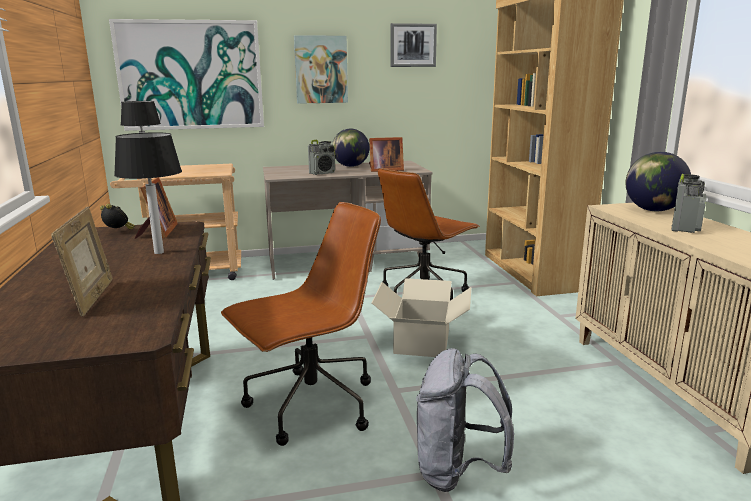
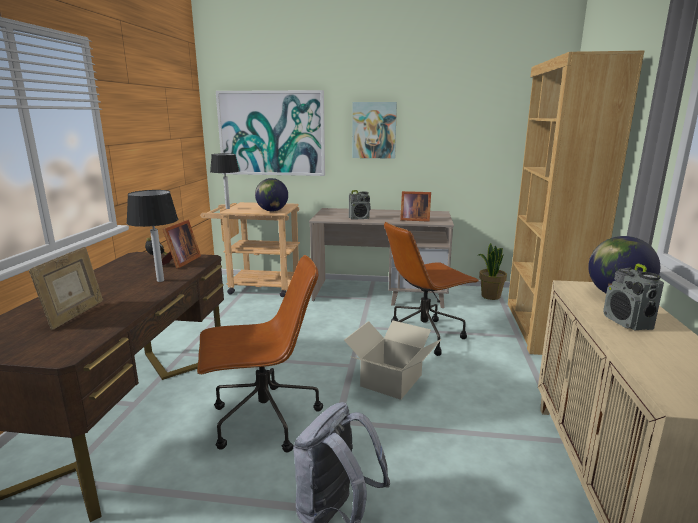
camera: 20 degrees right, 0 degrees up
(350, 166) = (390, 213): globe -> globe (272, 211)
(413, 45) = (457, 110): picture -> none
(463, 250) = (490, 296): none -> potted plant
(685, 228) = (627, 323): radio -> radio turned 120 degrees clockwise

